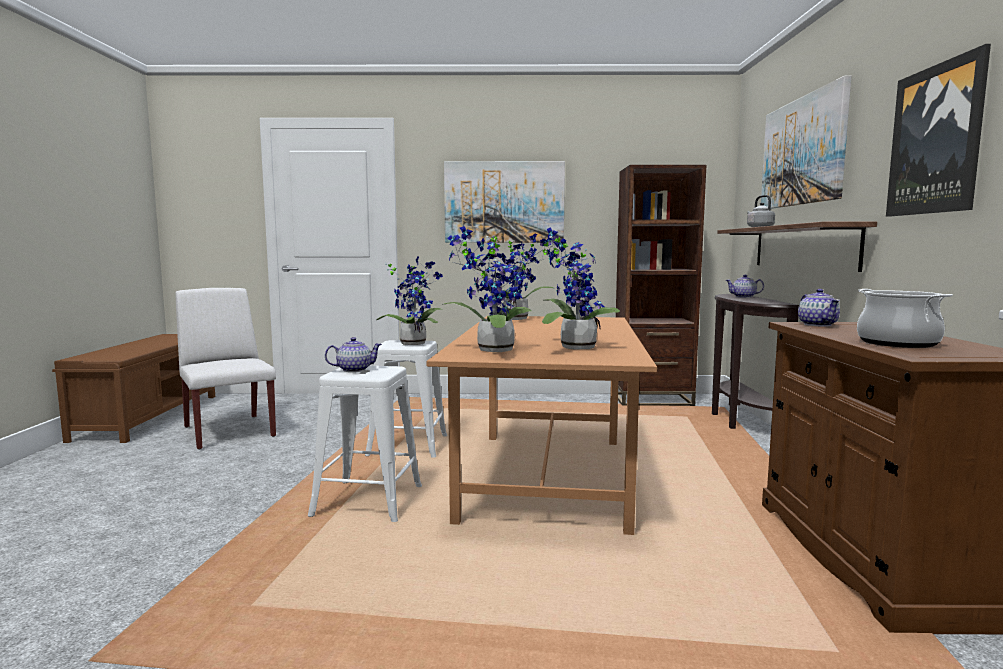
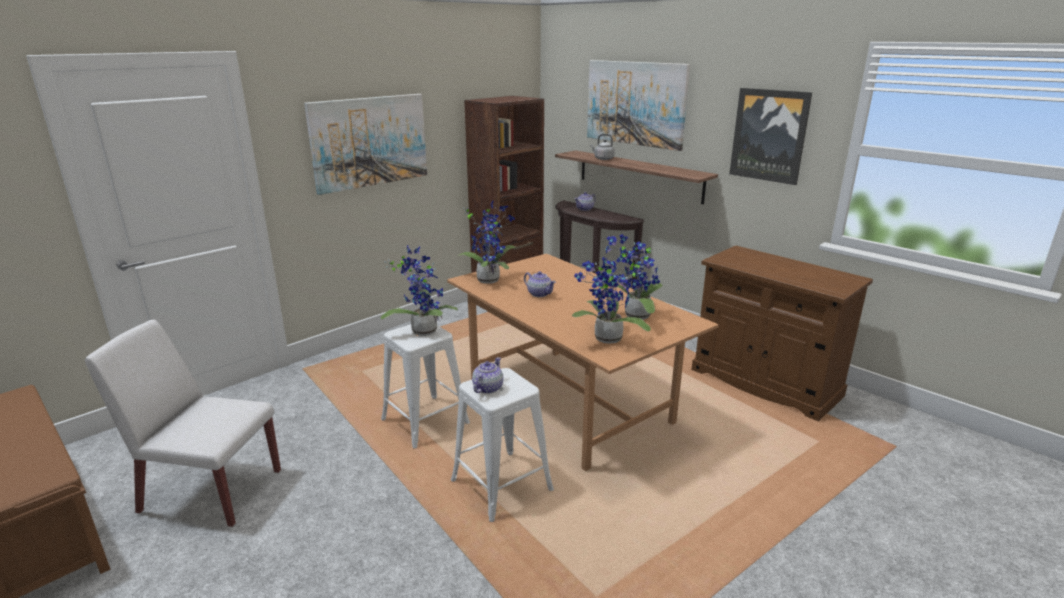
camera: 45 degrees left, 15 degrees up
(817, 324) = (729, 258): teapot -> teapot (539, 294)
(898, 343) = (801, 276): cooking pot -> none

